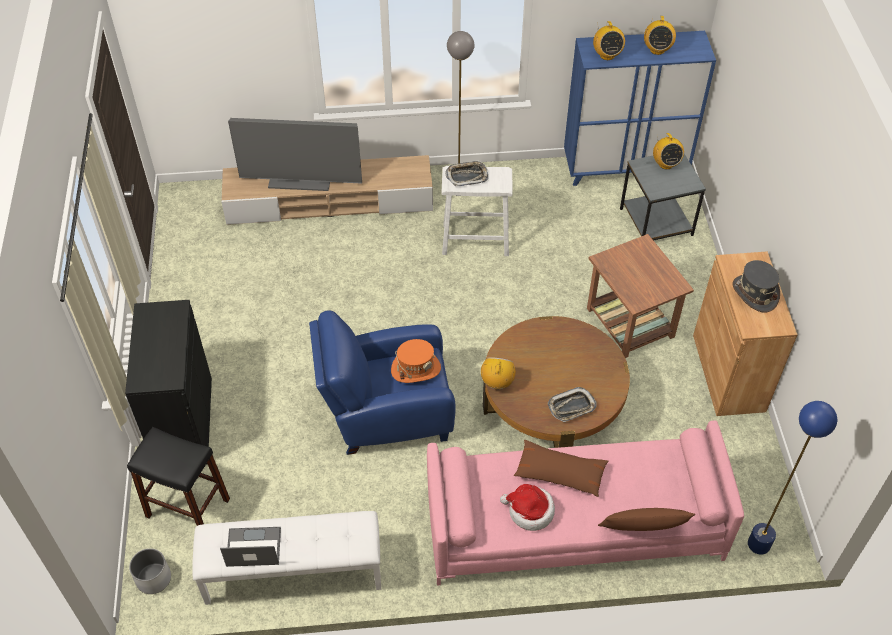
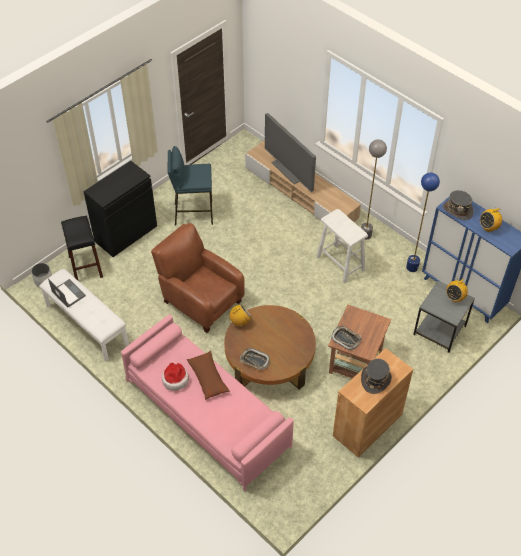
camera: 50 degrees right, 0 degrees up
(236, 326) = (193, 213): none -> blue stool
(386, 413) = (200, 300): blue armchair -> brown armchair
(416, 369) = (214, 285): orange hat -> none
(467, 176) = (341, 221): tray -> tray (346, 339)
(607, 55) = (457, 210): radio -> grey hat
(643, 530) = (206, 431): brown pillow -> none
(758, 544) = (268, 501): blue floor lamp -> blue floor lamp (412, 267)

